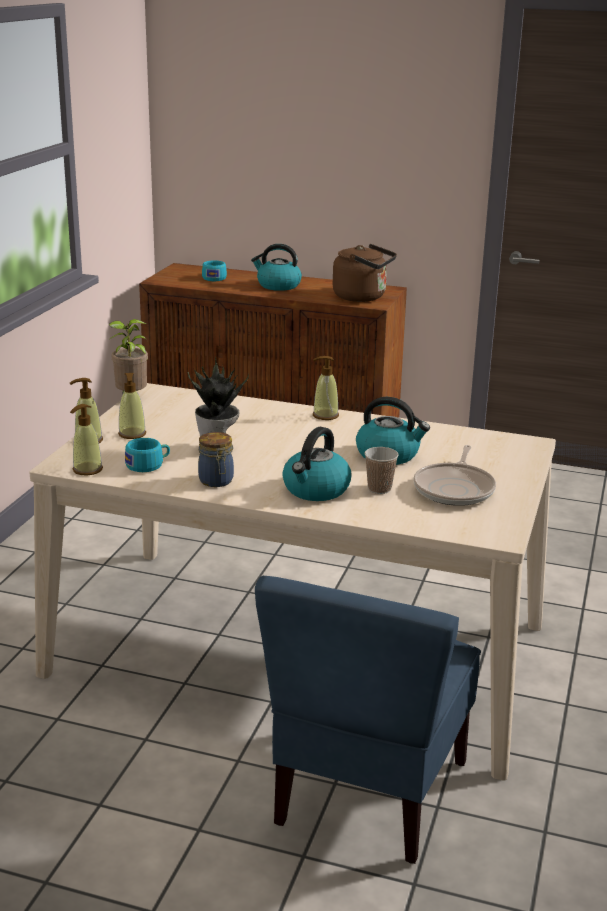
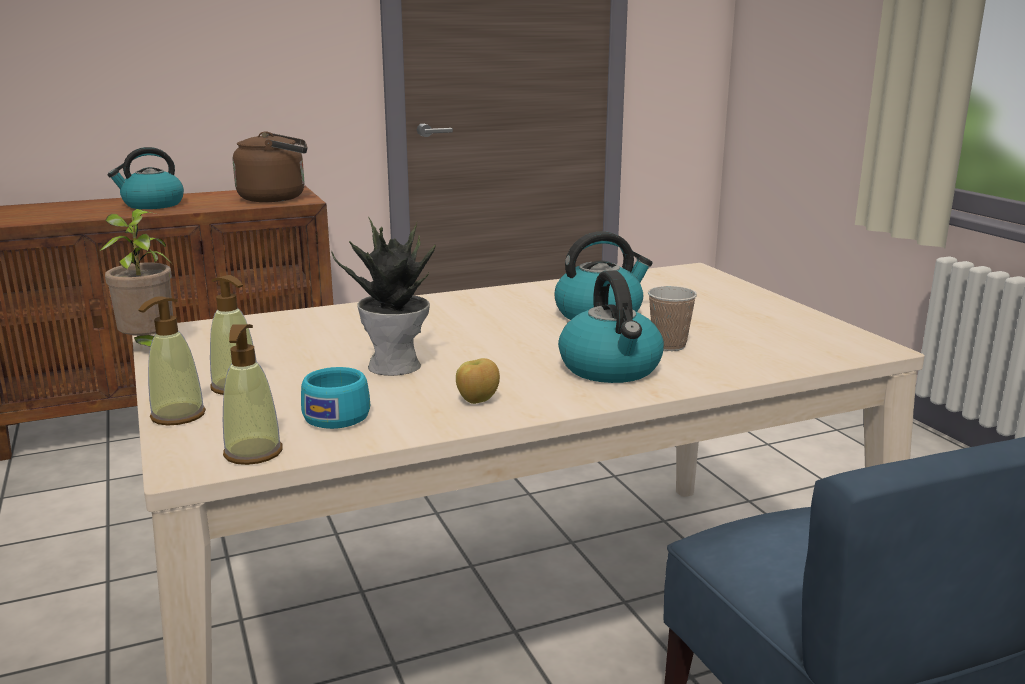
camera: 40 degrees left, 5 degrees down
(214, 278) = (49, 211): turquoise cup -> none
(216, 481) = (477, 401): jar -> apple
(325, 415) = (450, 300): soap dispenser -> none
(455, 489) = (732, 322): frying pan -> none

